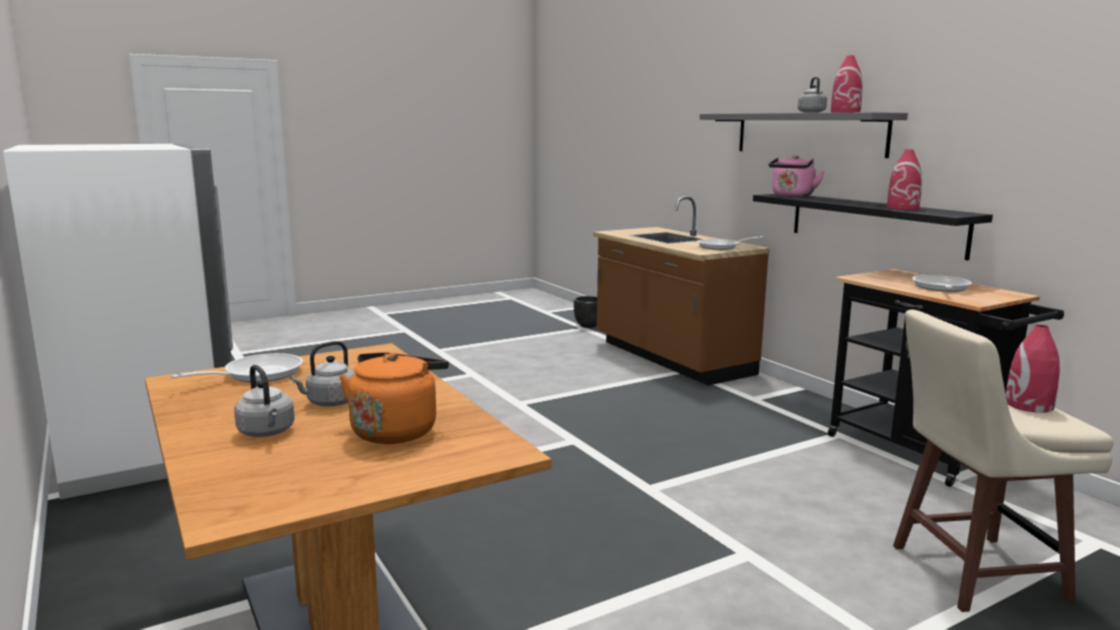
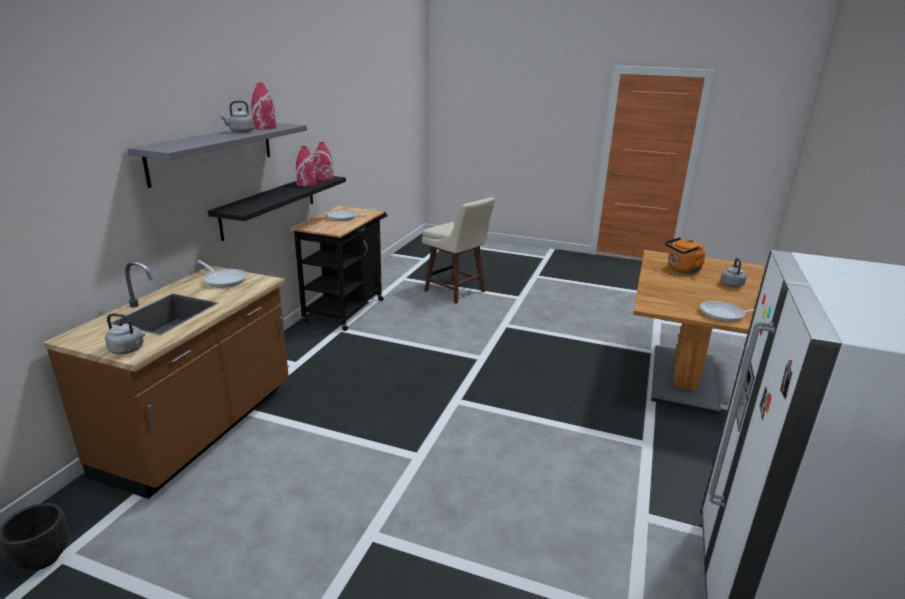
camera: 130 degrees left, 10 degrees up
(330, 403) = (698, 287): grey kettle -> grey kettle (128, 350)
(792, 196) = (246, 206): pink kettle -> none
(1029, 405) = (444, 226): red vase -> red vase (324, 179)

